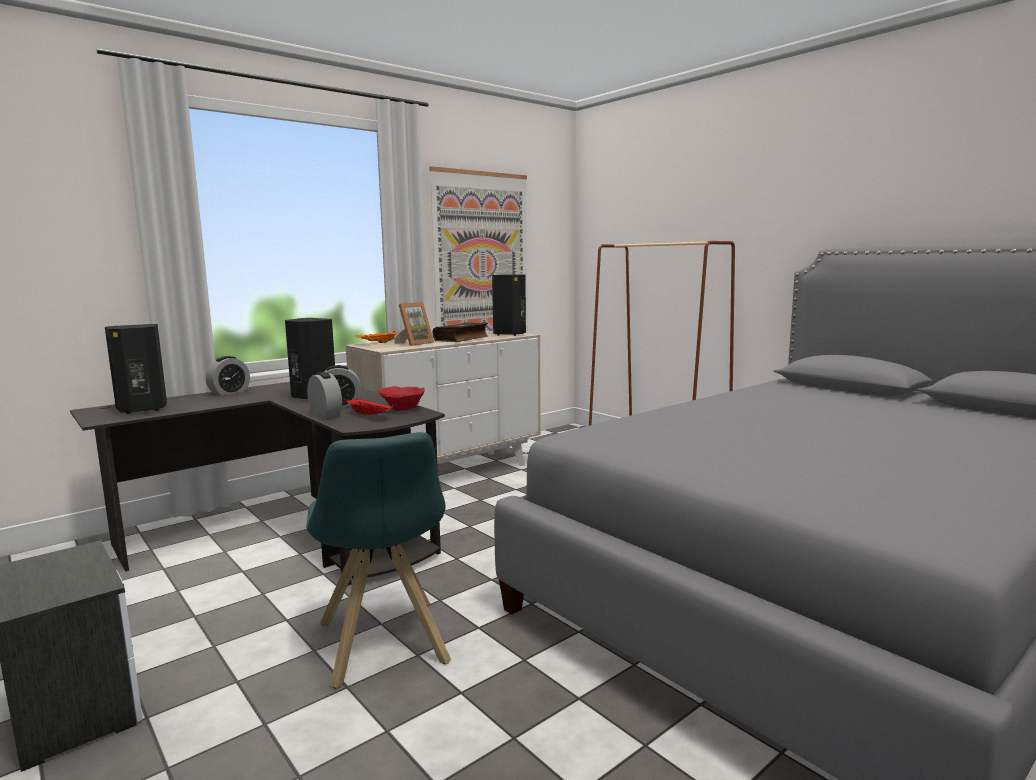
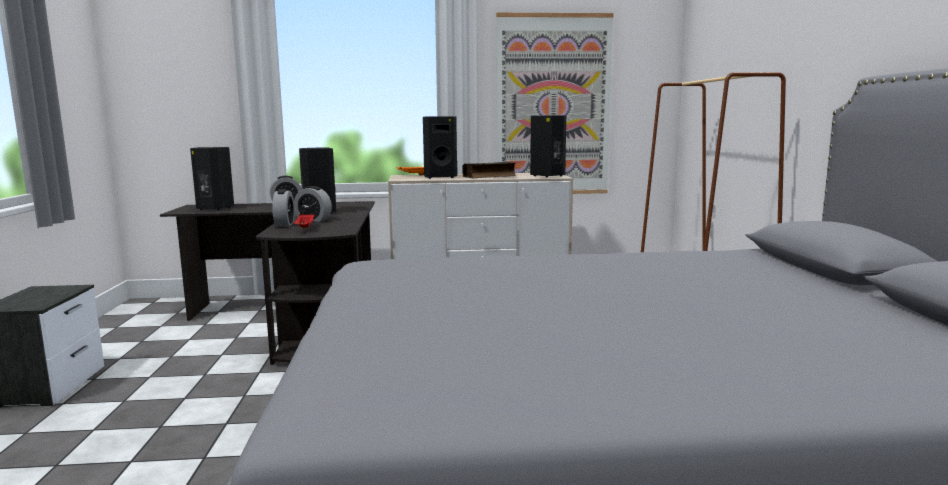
camera: 35 degrees right, 0 degrees up
(383, 642) = (223, 408): turquoise chair -> none
(402, 409) = (340, 227): red bowl -> none
(414, 343) = (439, 177): picture frame -> black speaker

